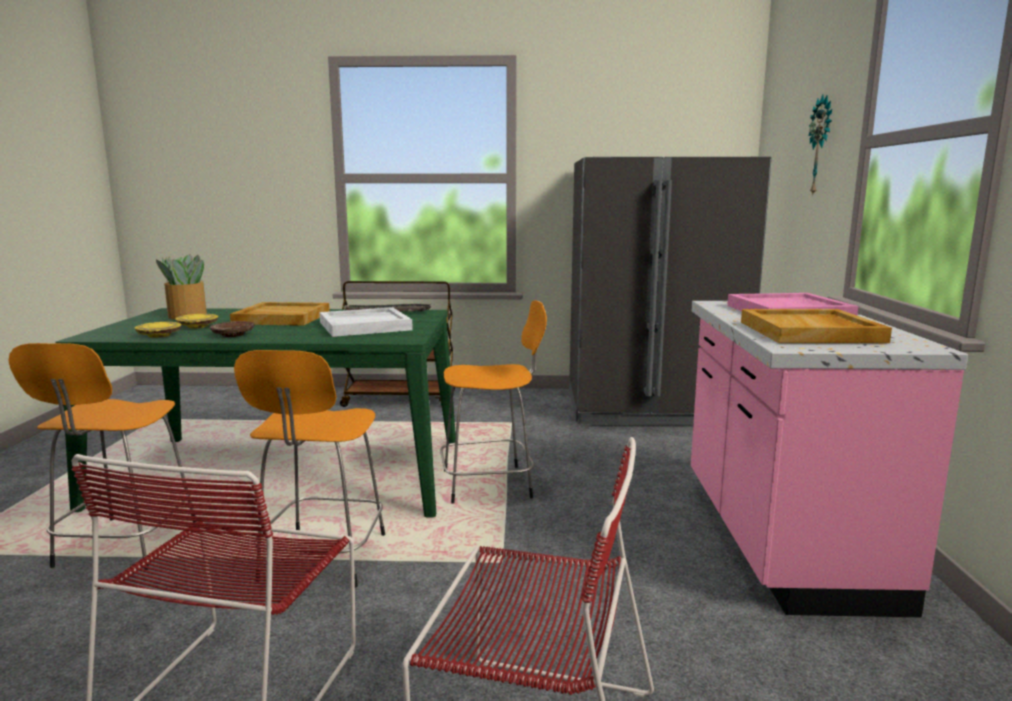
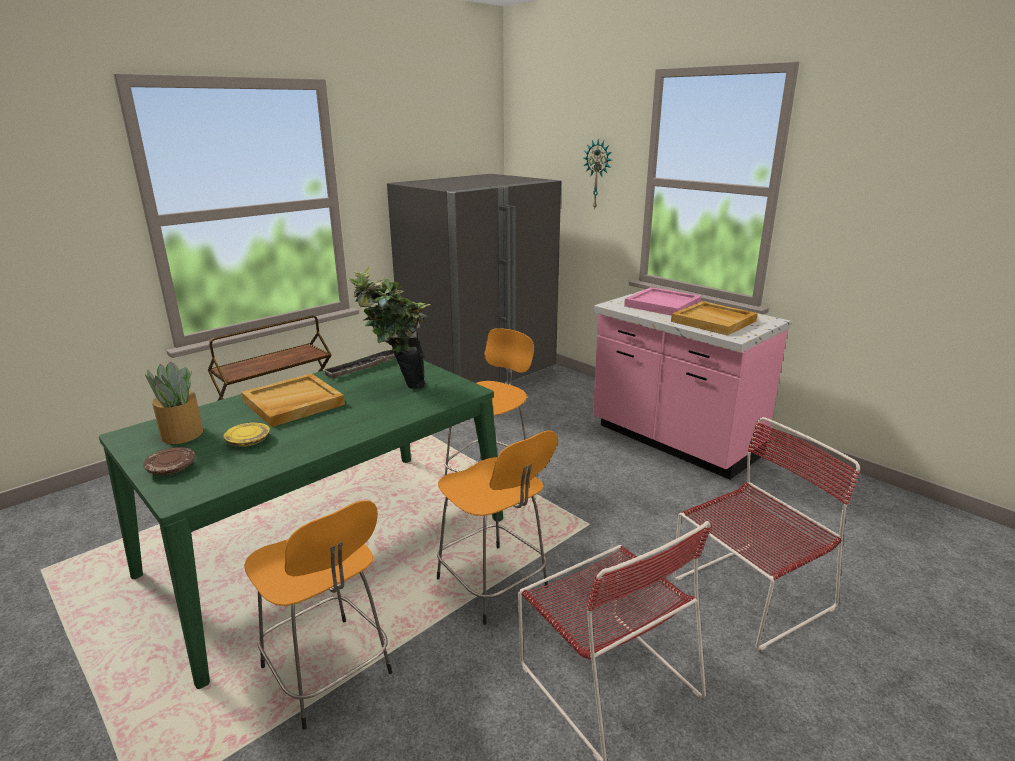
camera: 45 degrees left, 10 degrees up
(159, 335) = (253, 465): yellow plate -> none
(233, 335) = (322, 437): brown plate -> brown plate (172, 468)
(365, 326) = (396, 387): white tray -> potted plant

